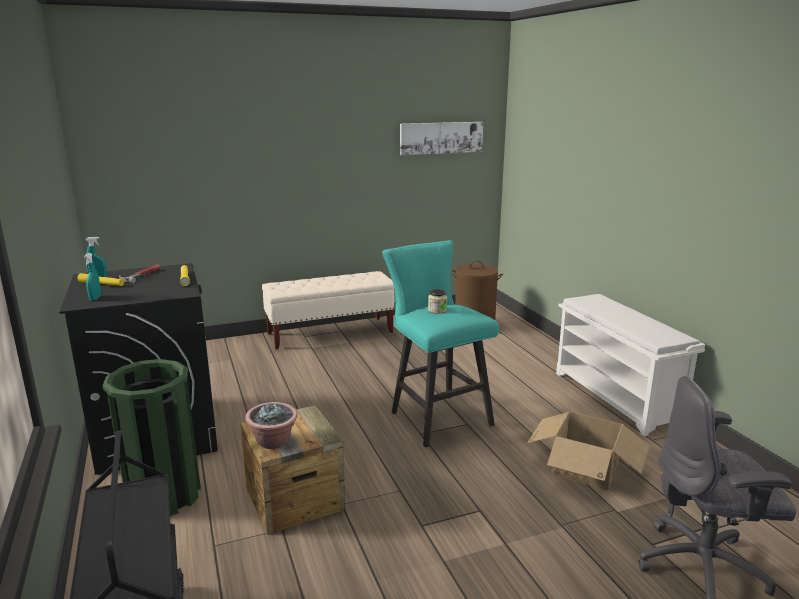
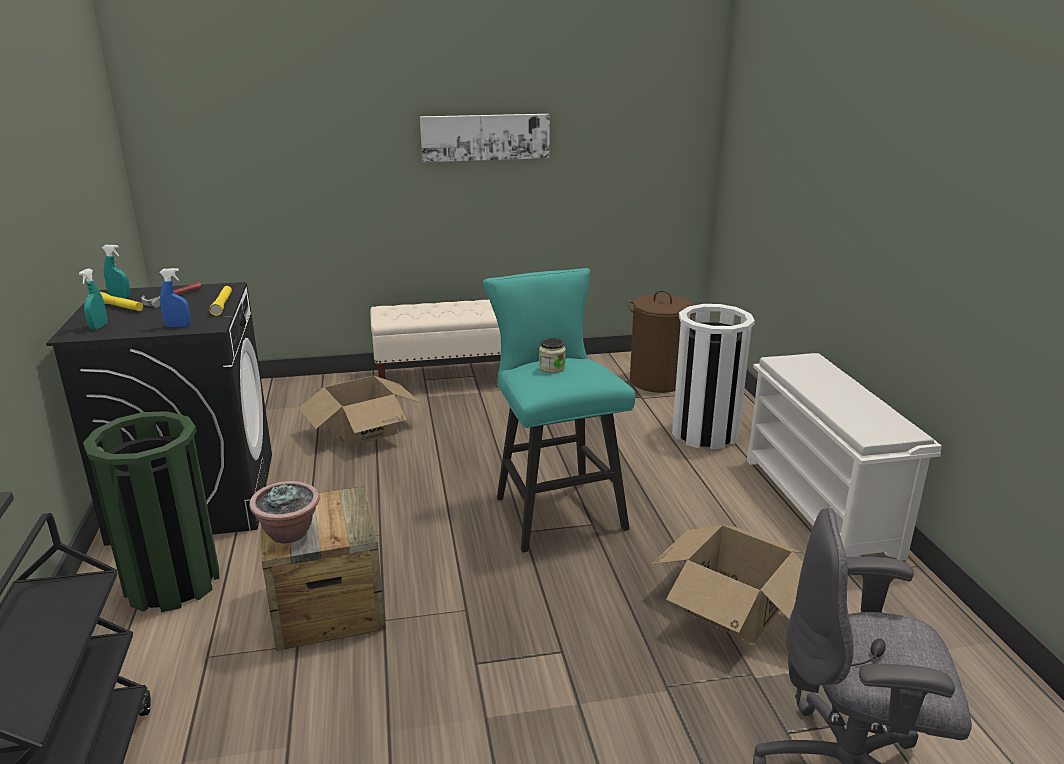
camera: 10 degrees right, 5 degrees up
(160, 294) = (178, 326): none -> blue spray bottle
(271, 374) = (362, 429): none -> cardboard box
(441, 138) = (626, 112): picture -> picture (485, 137)
(520, 358) = (704, 433): none -> white trash can

